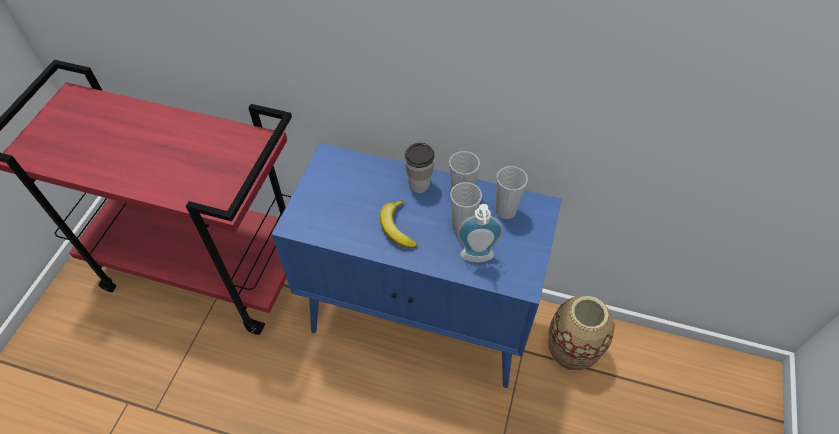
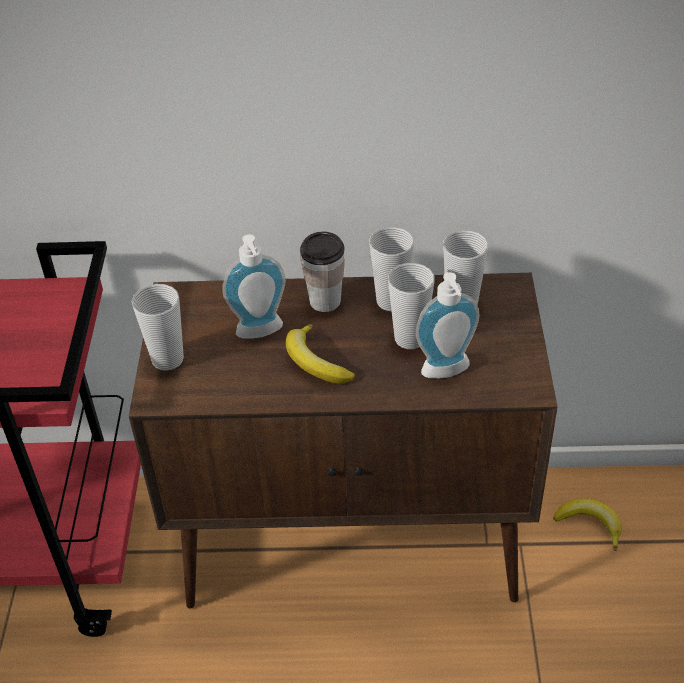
camera: 15 degrees left, 10 degrees down
(308, 201) = (167, 359): none -> cup
(371, 197) = (261, 333): none -> soap dispenser
(421, 320) = (354, 544): blue cabinet -> brown cabinet
(571, 350) = (590, 524): vase -> banana

